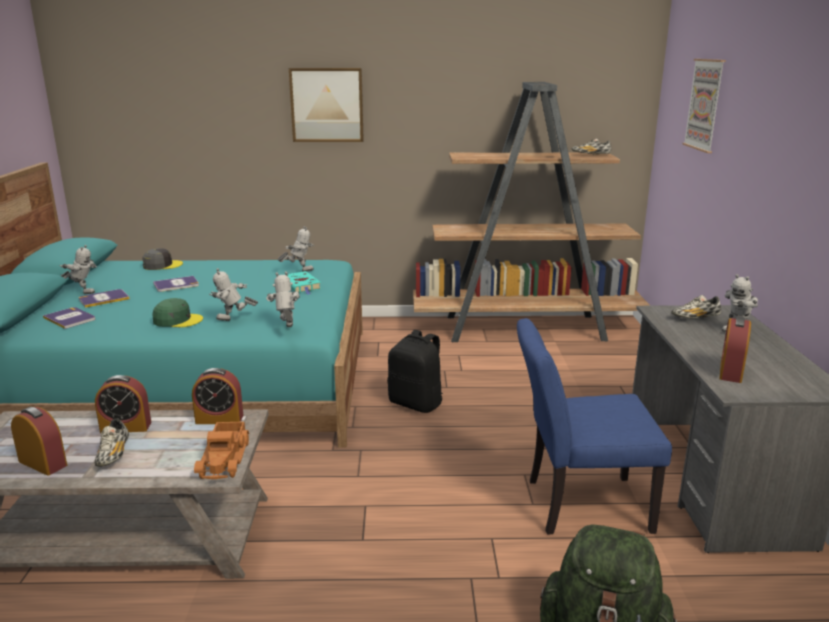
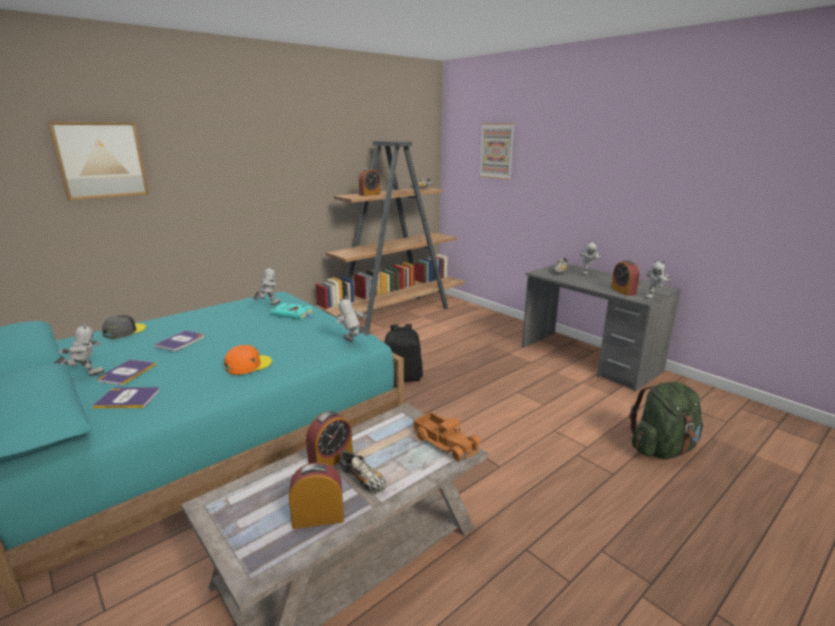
camera: 40 degrees left, 0 degrees up
(177, 320) = (248, 365): green cap -> orange cap
(219, 419) = (389, 422): alarm clock -> alarm clock (369, 194)
(234, 320) = (298, 350): toy robot -> toy robot (653, 297)
(327, 105) = (233, 164): picture -> picture (101, 160)
(577, 505) = (562, 395): blue chair -> none

